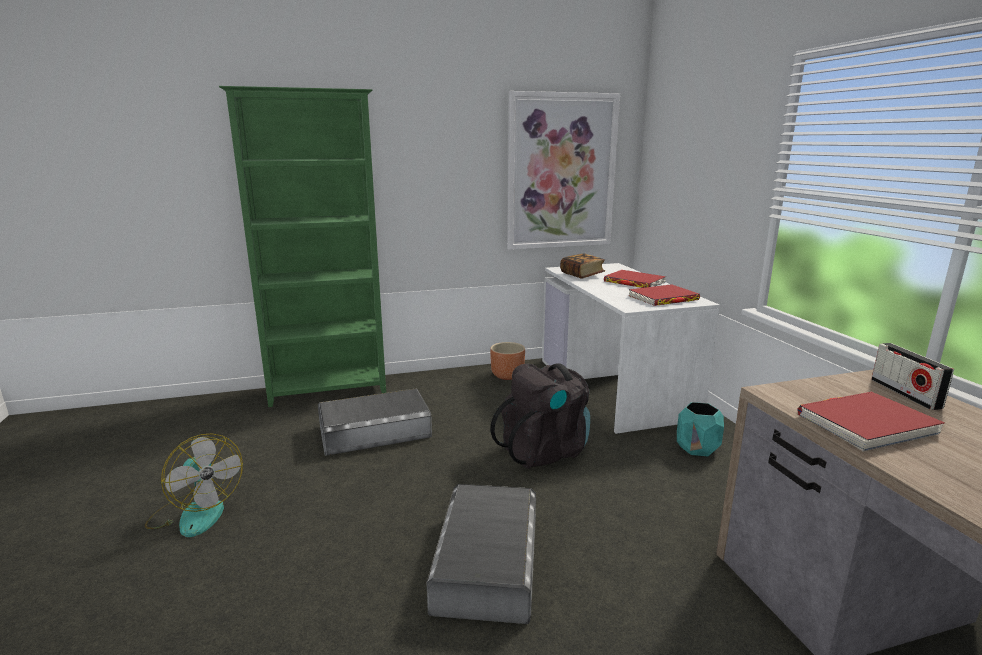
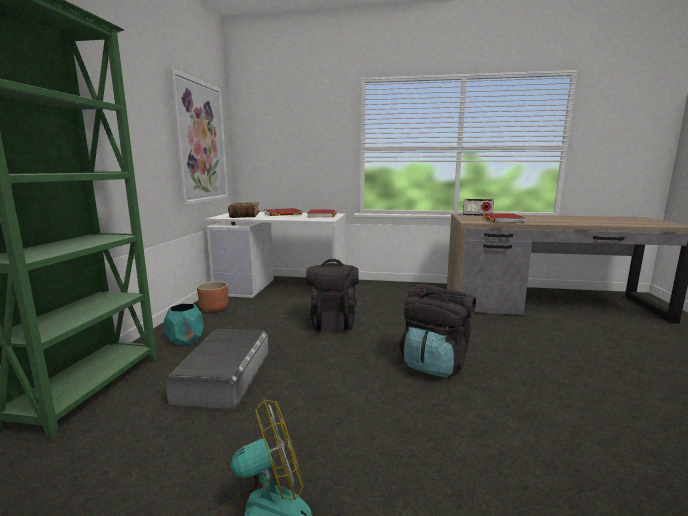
camera: 65 degrees left, 5 degrees down
(488, 561) = (435, 363): grey storage box -> black backpack
(697, 448) = (369, 291): turquoise planter -> turquoise planter (186, 339)

